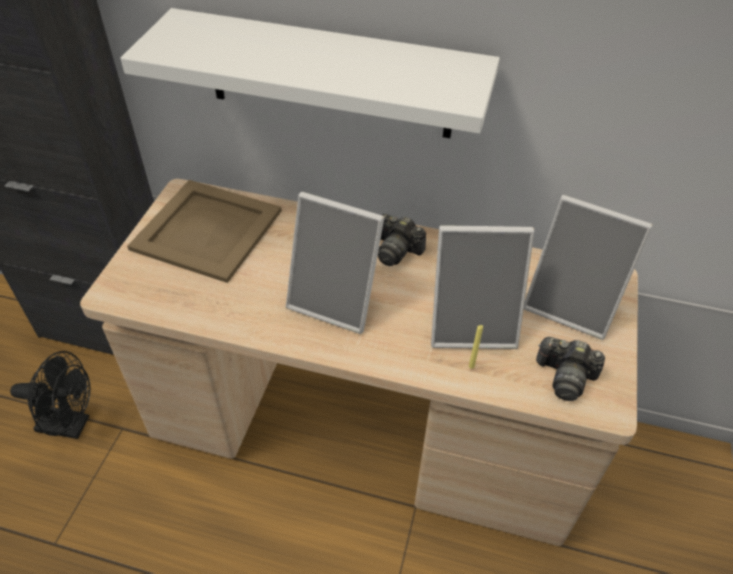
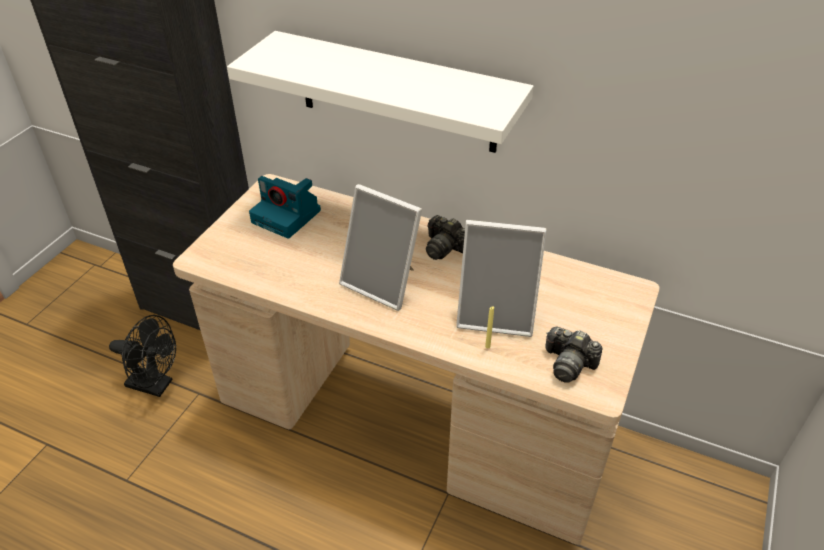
camera: 10 degrees right, 5 degrees down
(208, 229) = (288, 216): beige tray -> camera
(571, 305) = (590, 307): picture frame -> none

